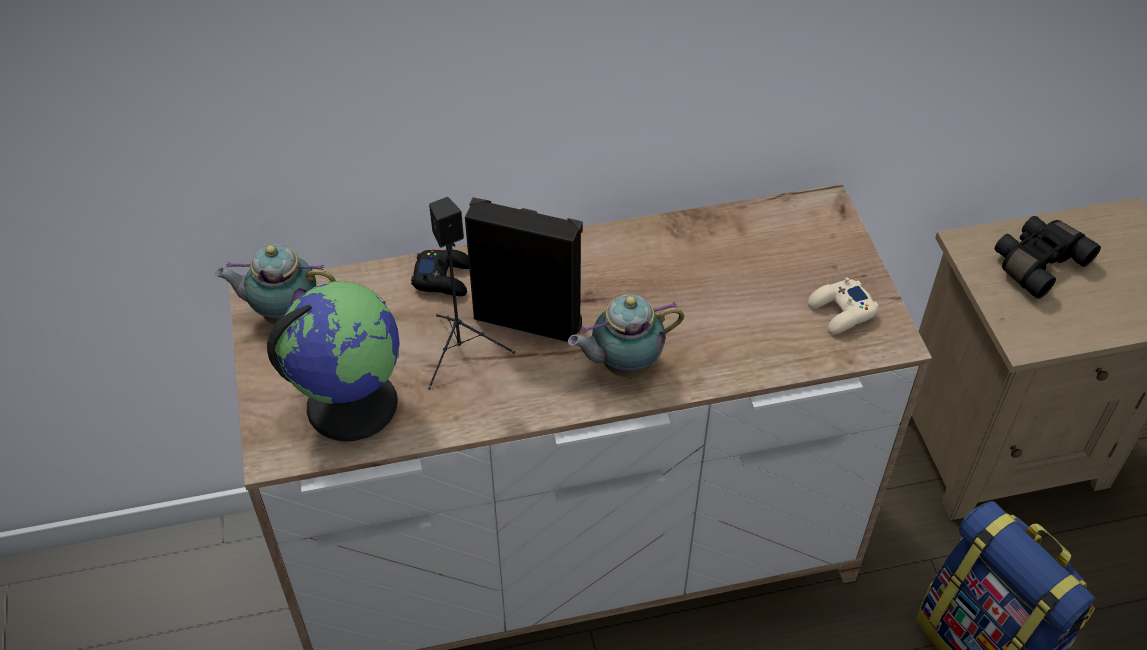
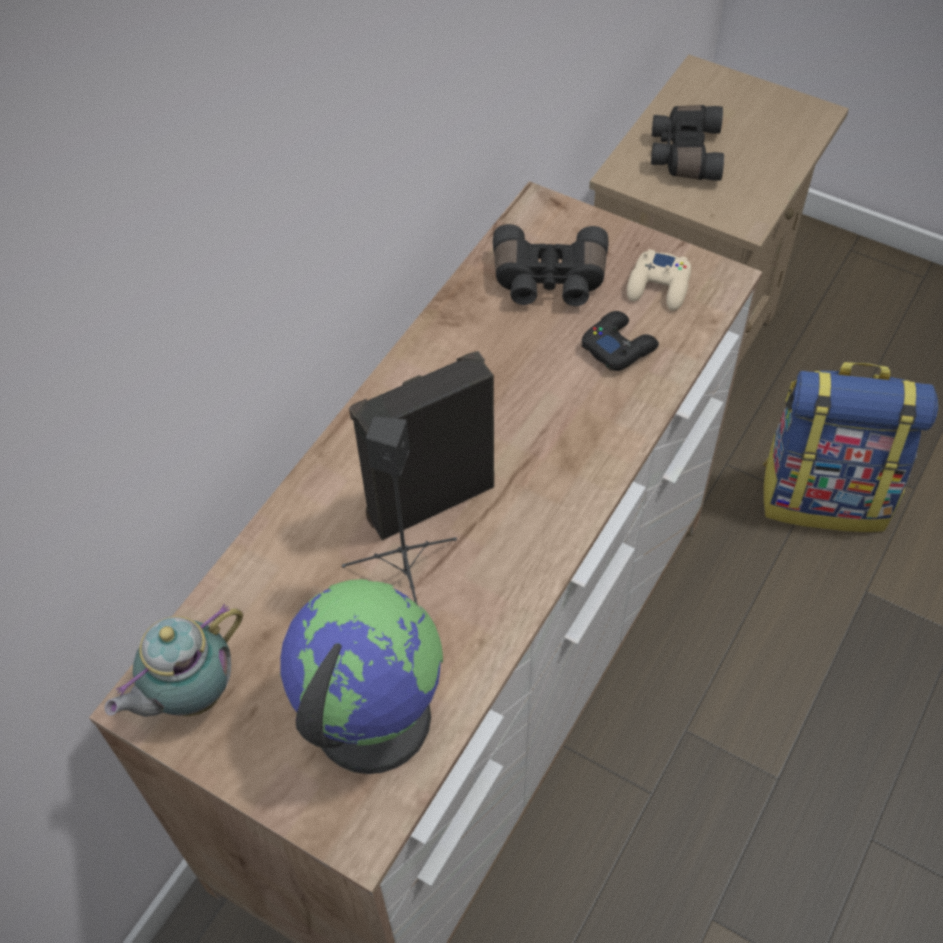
camera: 45 degrees left, 5 degrees up
(443, 278) = (303, 526): black game controller -> black game controller (618, 346)
(623, 365) = (557, 470): teapot -> none
(770, 253) = (549, 281): none -> black binoculars

